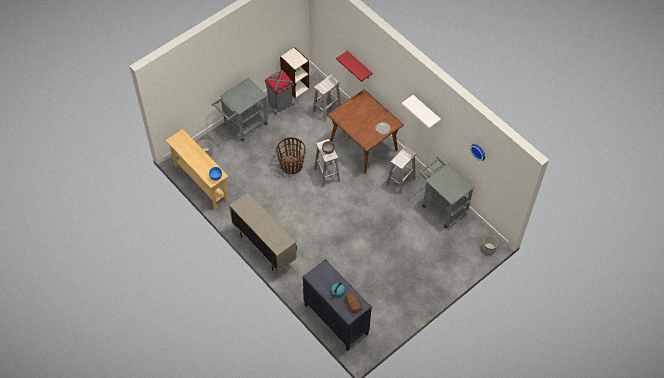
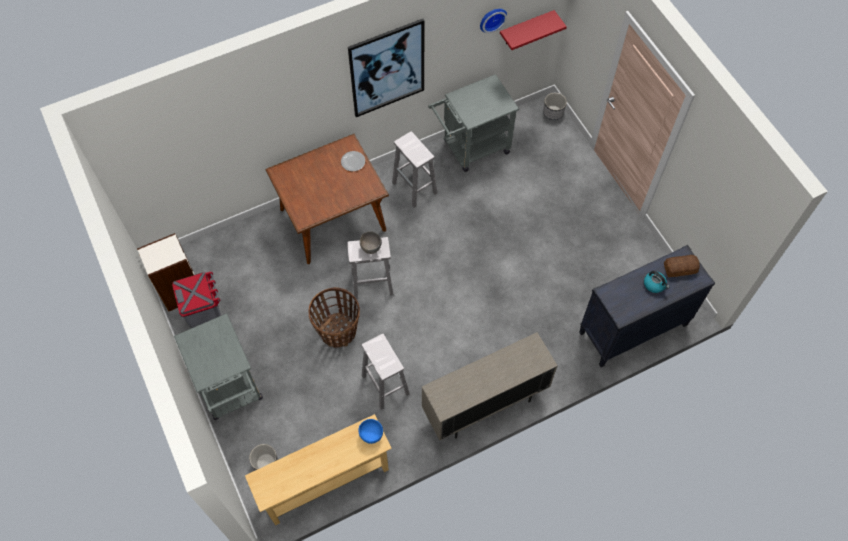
camera: 75 degrees left, 5 degrees up
(327, 110) = (246, 254): white stool -> white stool (385, 384)
(359, 66) = (242, 148): red shelf -> red shelf (526, 28)
(426, 111) = (387, 68): white shelf -> picture

